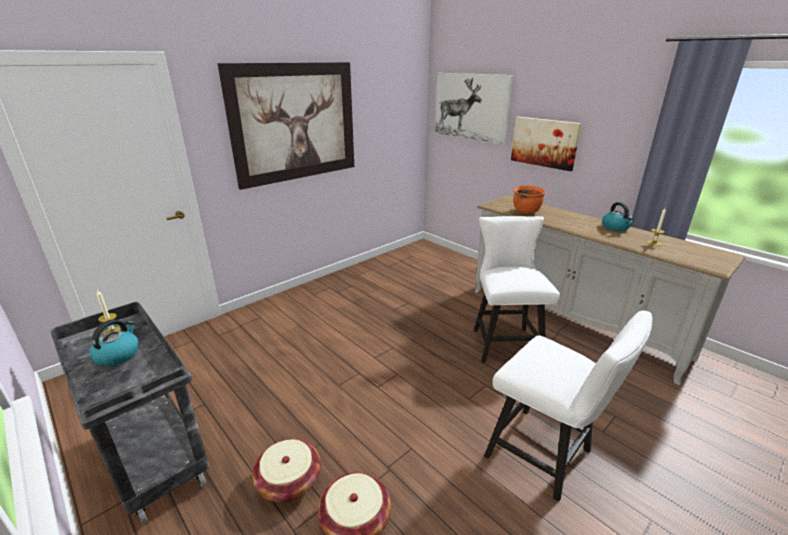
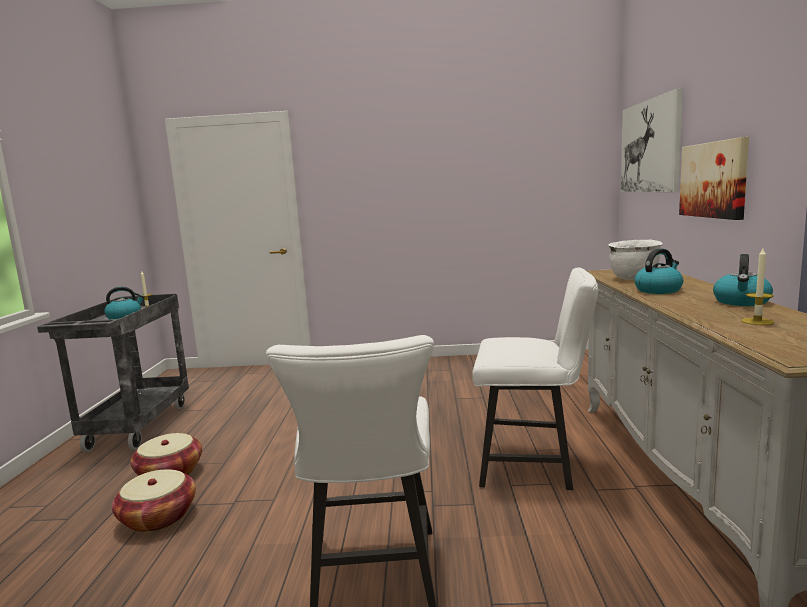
camera: 45 degrees right, 15 degrees down
(295, 123) = (410, 173): picture -> none
(504, 341) = (534, 465): white chair -> white chair turned 60 degrees clockwise
(526, 211) = (633, 278): orange cooking pot -> white cooking pot
(563, 222) = (658, 290): none -> kettle

